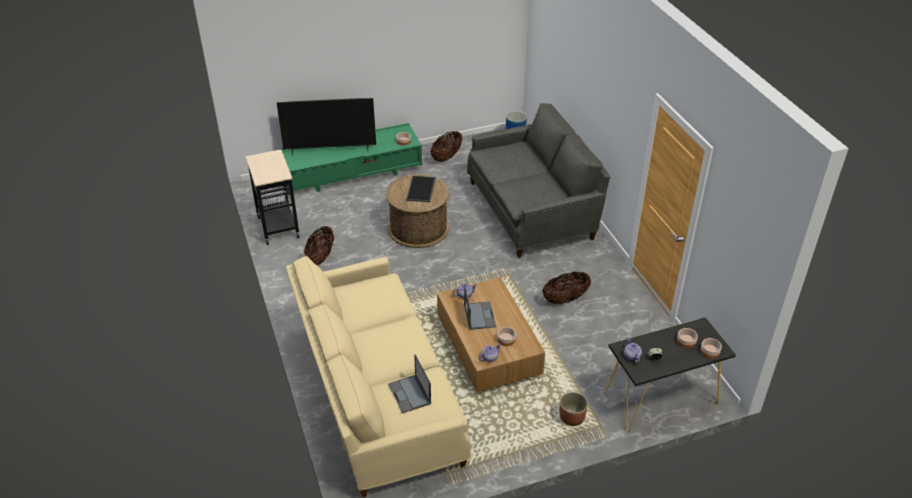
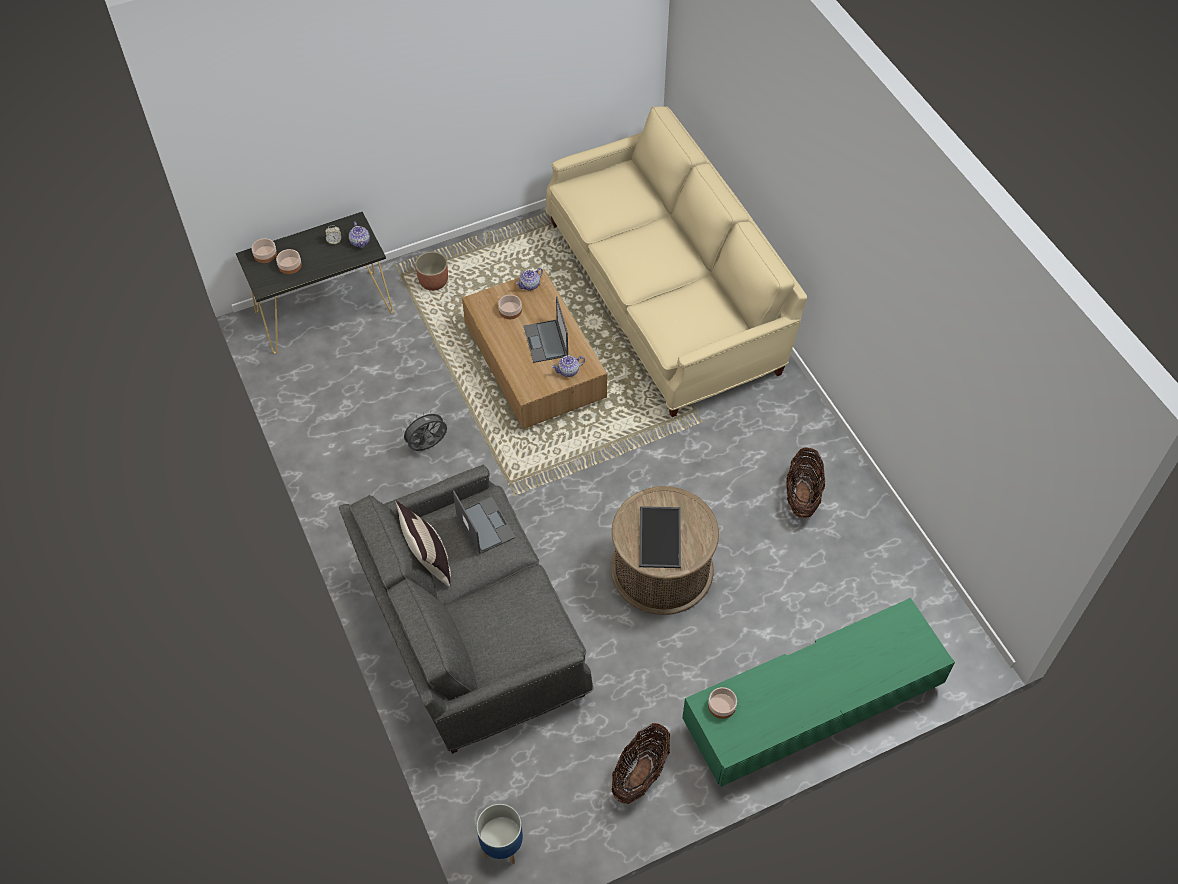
camera: 175 degrees right, 15 degrees up
(277, 227) = (895, 554): cart -> none
(330, 150) = (855, 664): television -> none
(410, 394) = (614, 197): laptop -> laptop (485, 525)
(556, 183) = (428, 560): none -> pillow
(565, 299) = (427, 446): basket -> grey fan

